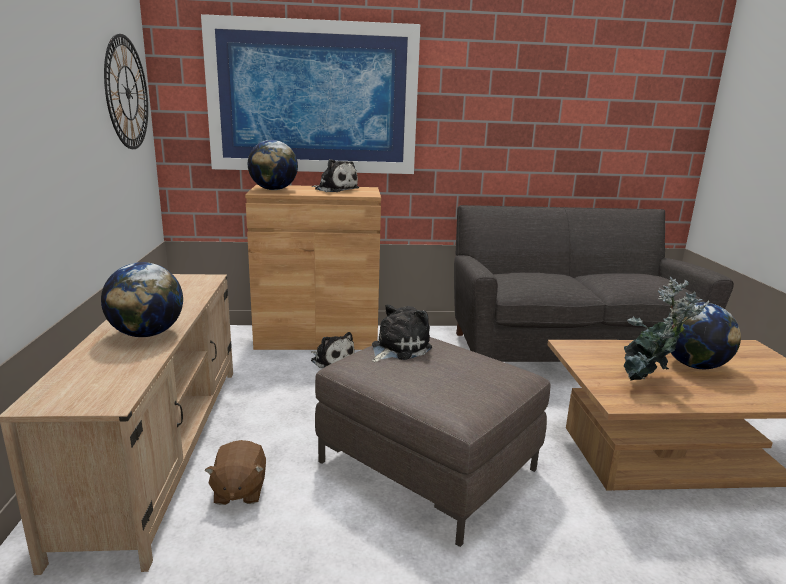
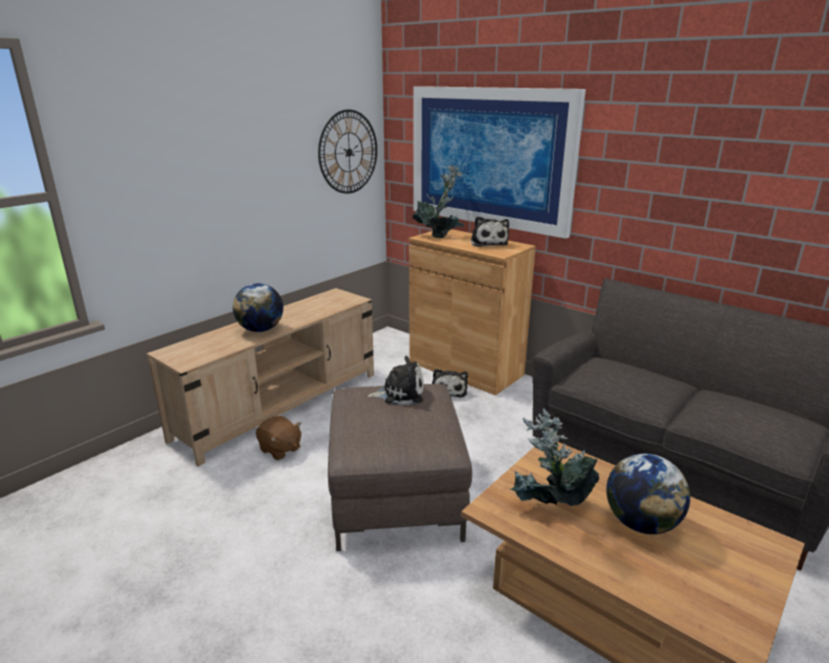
camera: 45 degrees right, 5 degrees up
(239, 491) = (280, 449): brown plush toy -> brown plush toy turned 90 degrees counterclockwise
(274, 190) = (439, 236): globe -> potted plant

